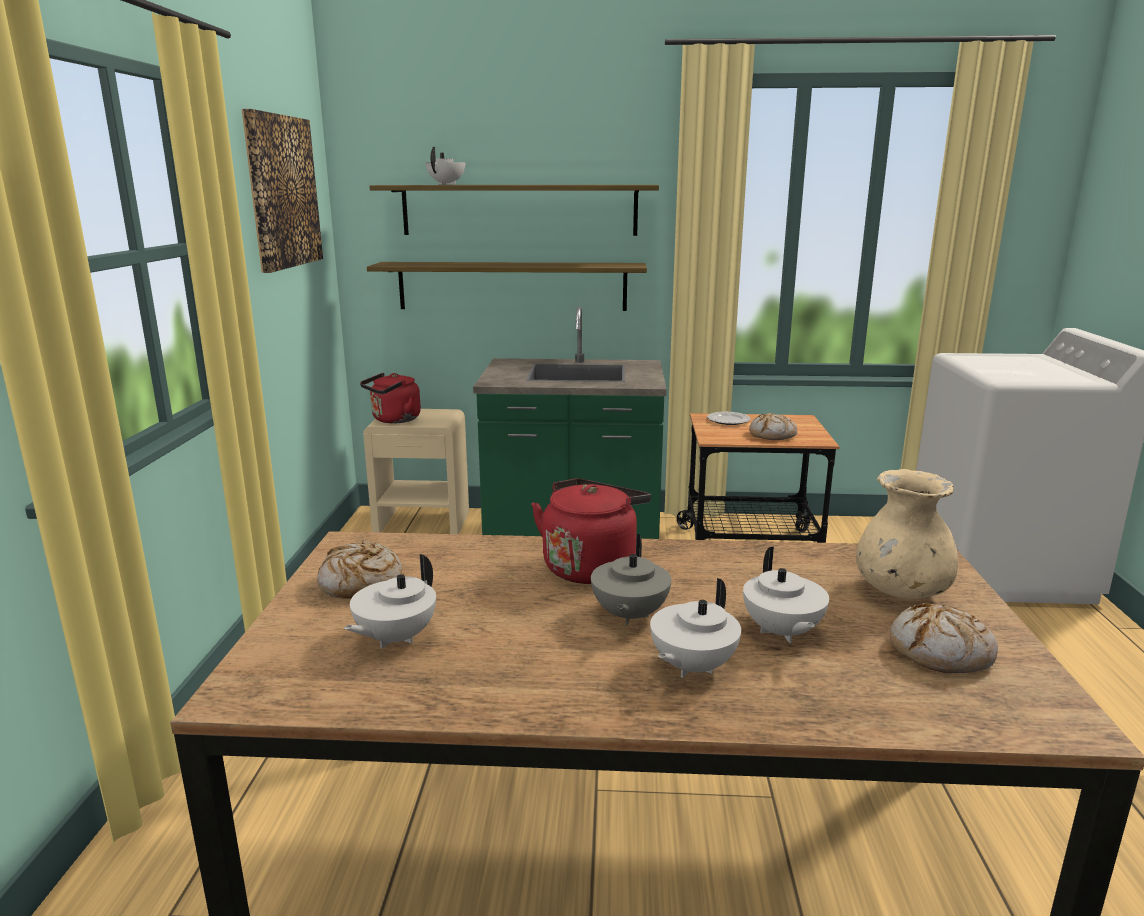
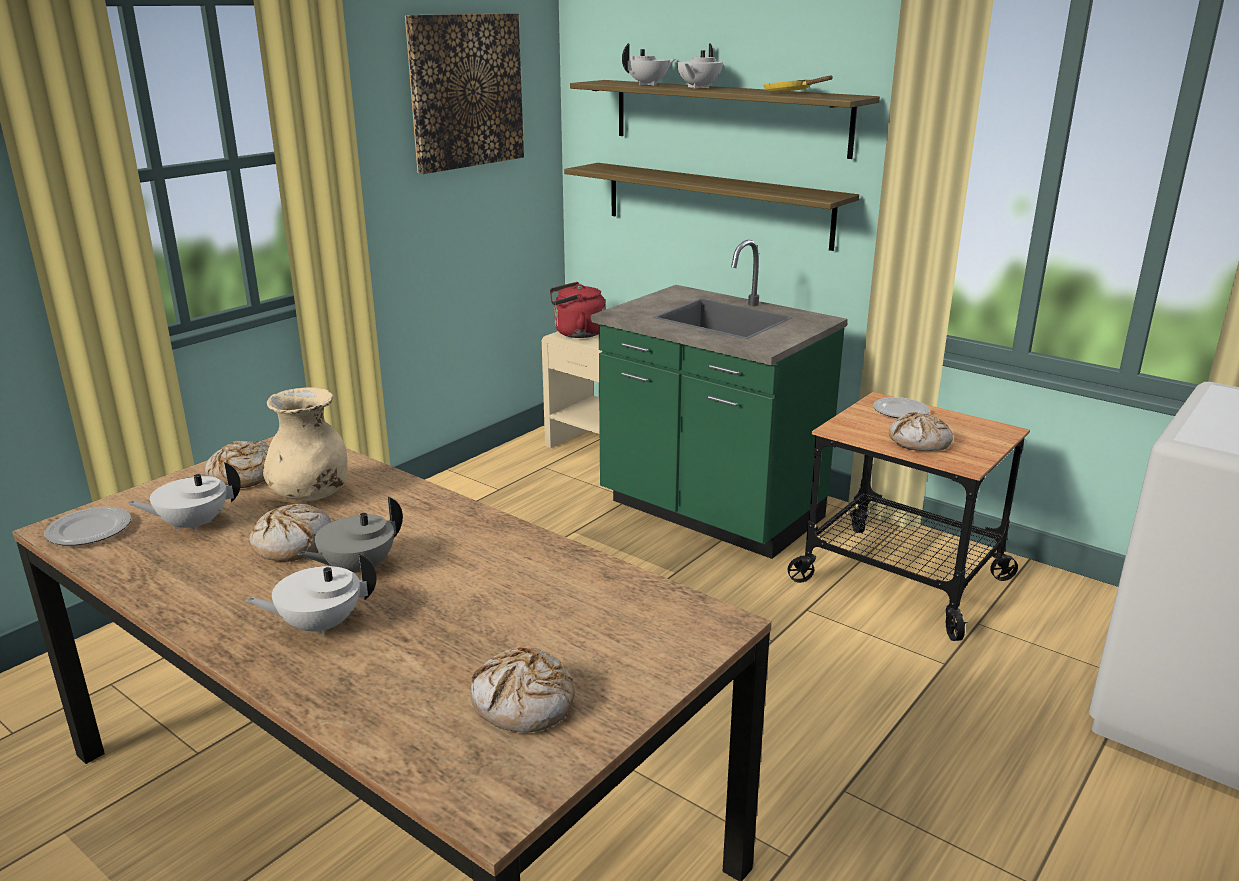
camera: 35 degrees right, 5 degrees up
(280, 685) = (88, 531): none -> plate
(532, 617) = (294, 544): none -> bread
(591, 566) = (410, 518): red kettle -> none
(592, 184) = (791, 93): none -> yellow frying pan
(781, 632) = (435, 629): white teapot -> white teapot (698, 87)
(901, 592) = (609, 641): beige vase -> beige vase (311, 495)

